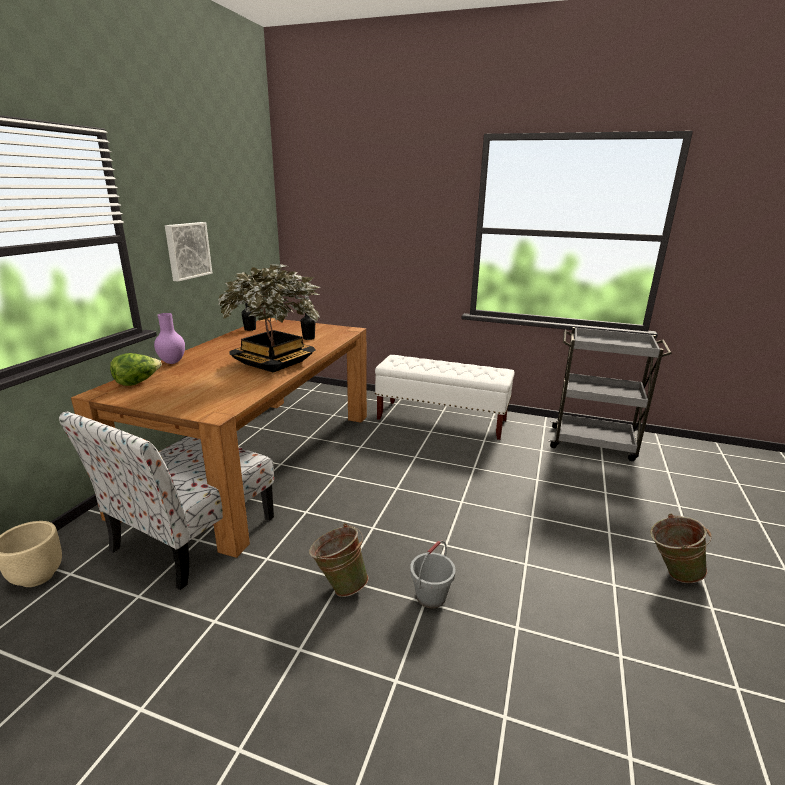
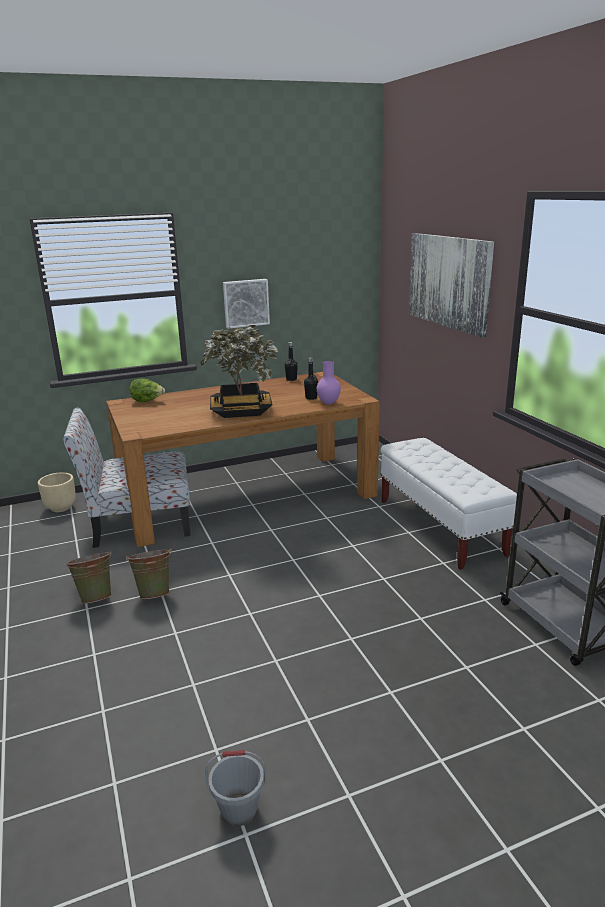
camera: 50 degrees right, 0 degrees up
(173, 362) = (191, 393): purple vase -> purple vase (329, 403)
(387, 216) = (449, 281): none -> picture
(430, 596) = (183, 633): grey bucket -> grey bucket (239, 809)
(671, 573) = (374, 752): green bucket -> green bucket (95, 597)

